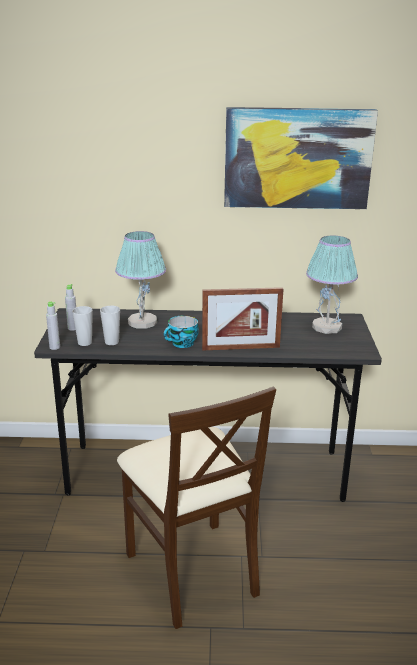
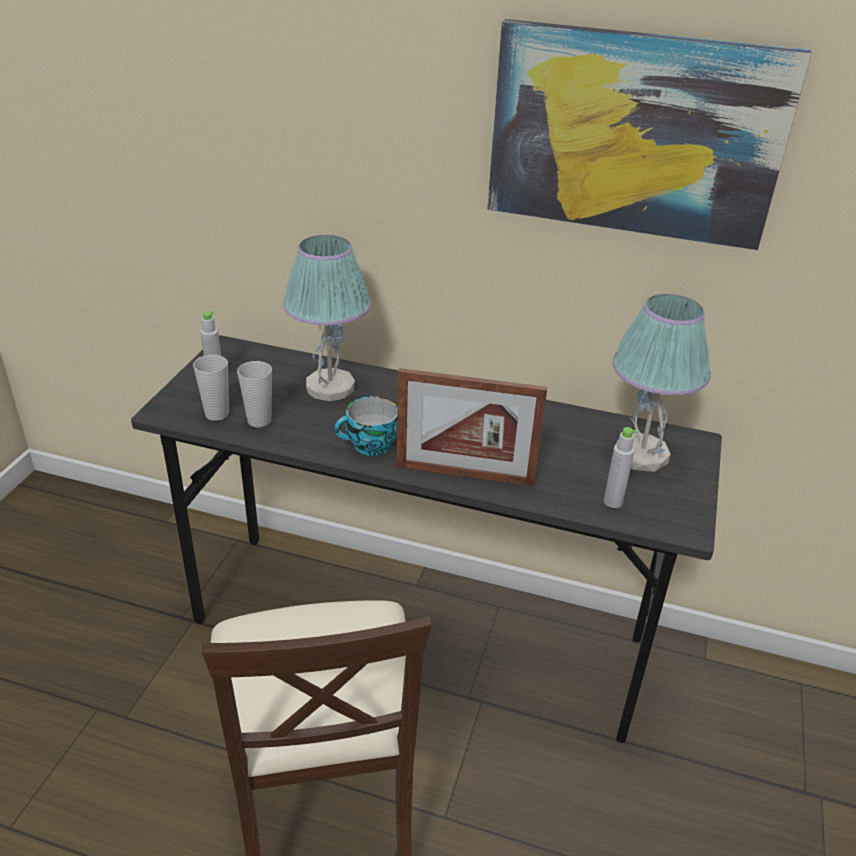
camera: 15 degrees right, 10 degrees up
(54, 347) = (166, 415): grey bottle -> grey bottle (613, 502)

